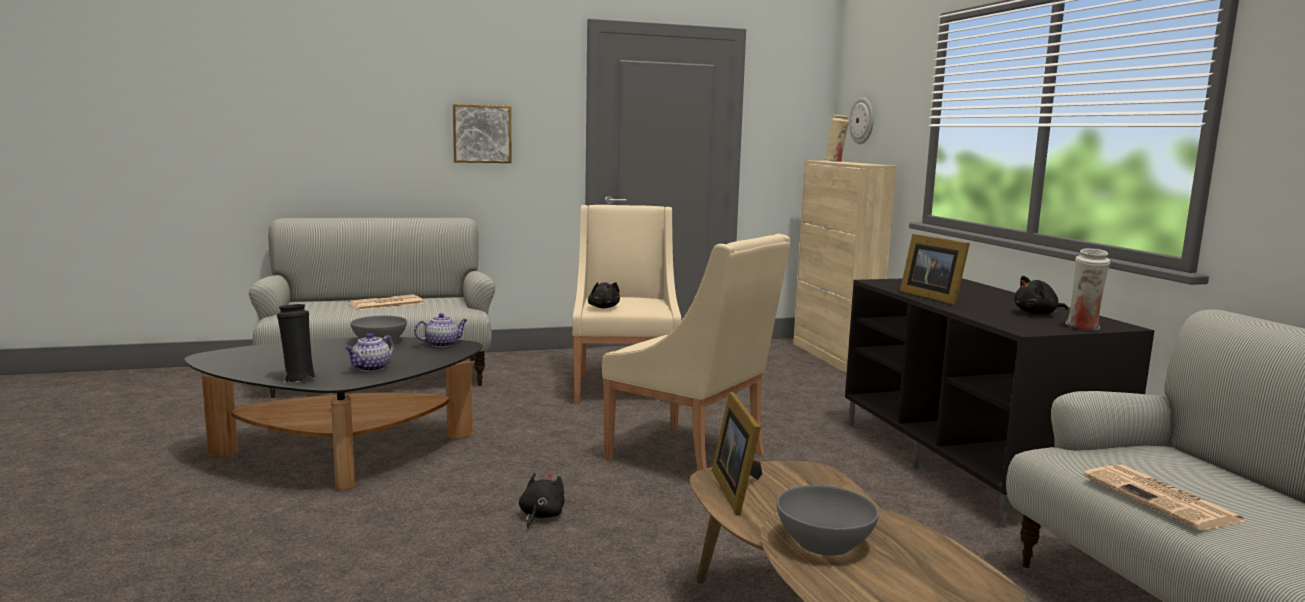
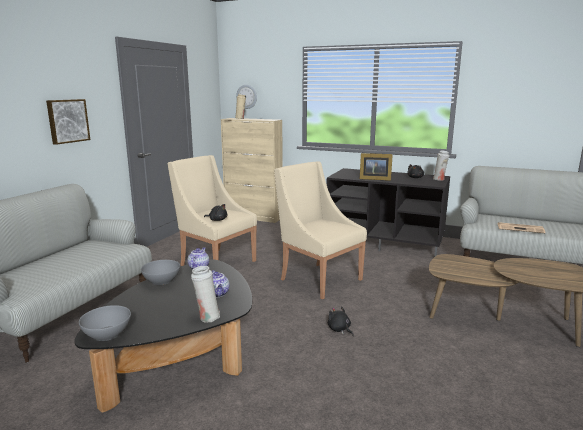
camera: 50 degrees left, 5 degrees up
(298, 379) = (207, 317): black vase -> white vase
(385, 304) = (65, 260): newspaper -> none
(691, 457) = (318, 279): beige armchair -> beige armchair turned 120 degrees counterclockwise
(737, 490) = (456, 273): picture frame -> none
(824, 542) = (528, 273): grey bowl -> grey bowl (107, 333)

